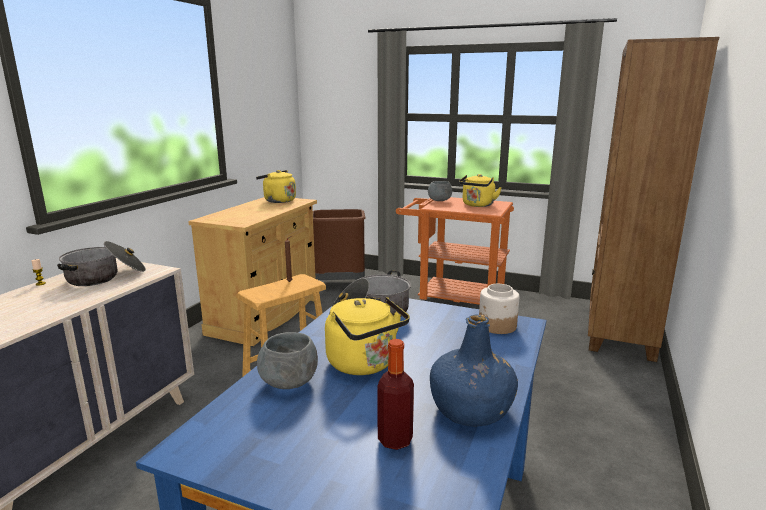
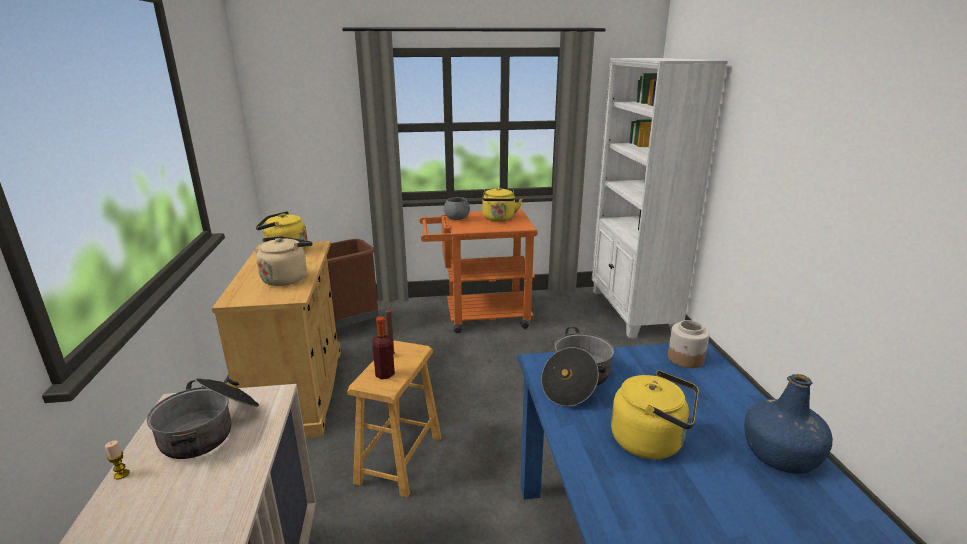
camera: 30 degrees left, 5 degrees up
(254, 214) = (286, 278): none -> beige kettle
(289, 383) = (623, 491): grey bowl -> none
(395, 440) = (778, 511): bottle -> bottle (385, 374)
(618, 330) = (632, 311): brown bookcase -> white bookcase

